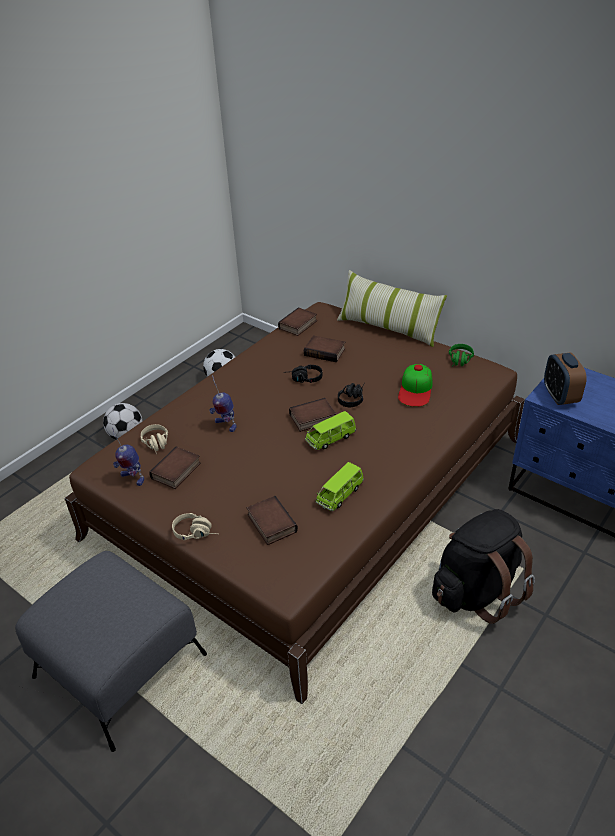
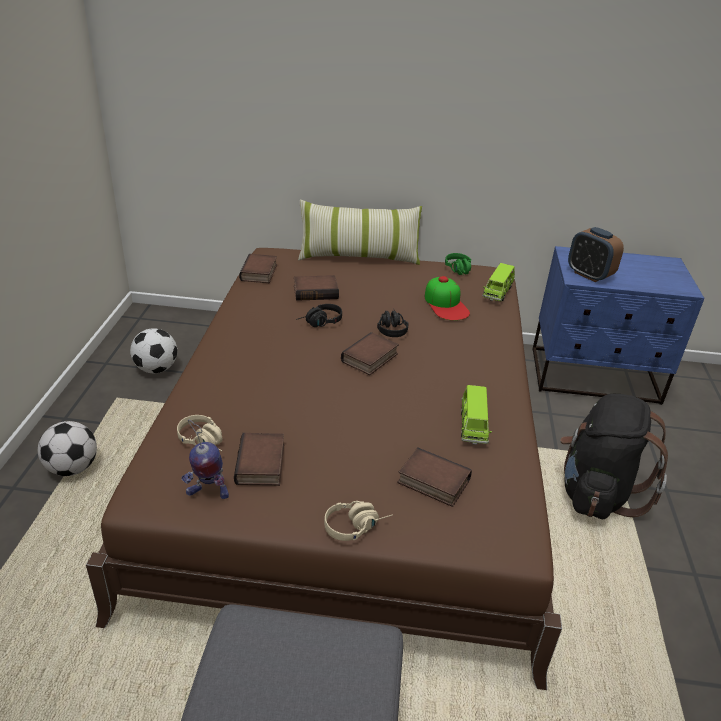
camera: 35 degrees left, 5 degrees down
(225, 425) = (275, 393): toy robot -> none
(330, 439) = (408, 373): green toy car -> green toy car (497, 292)

